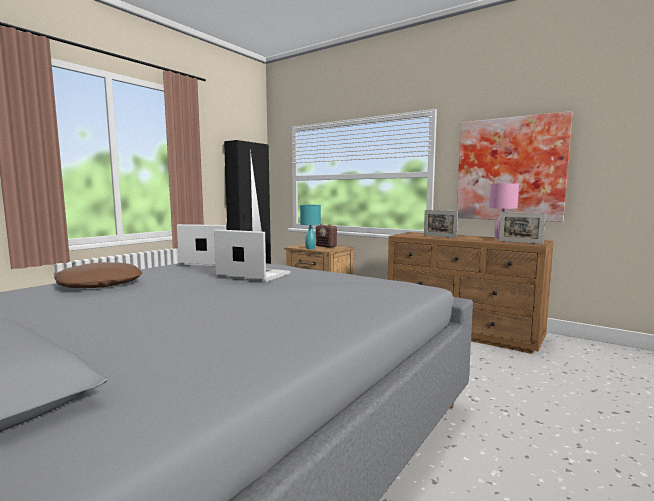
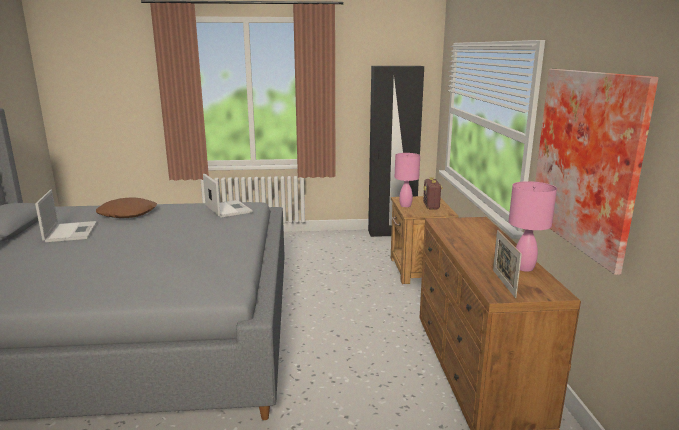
camera: 50 degrees right, 10 degrees up
(252, 275) = (198, 233): laptop -> laptop (71, 232)
(311, 248) = (405, 205): turquoise table lamp -> pink table lamp
(439, 236) = (470, 237): picture frame -> none

